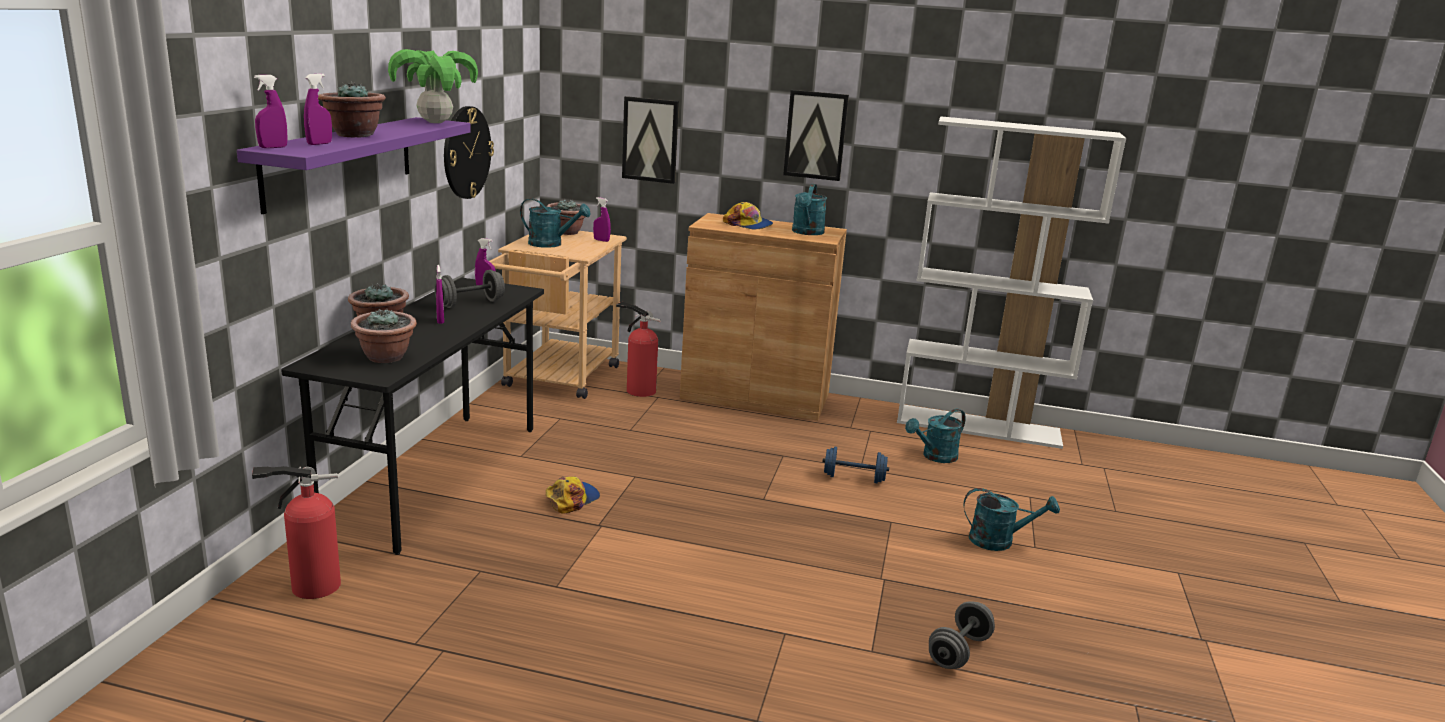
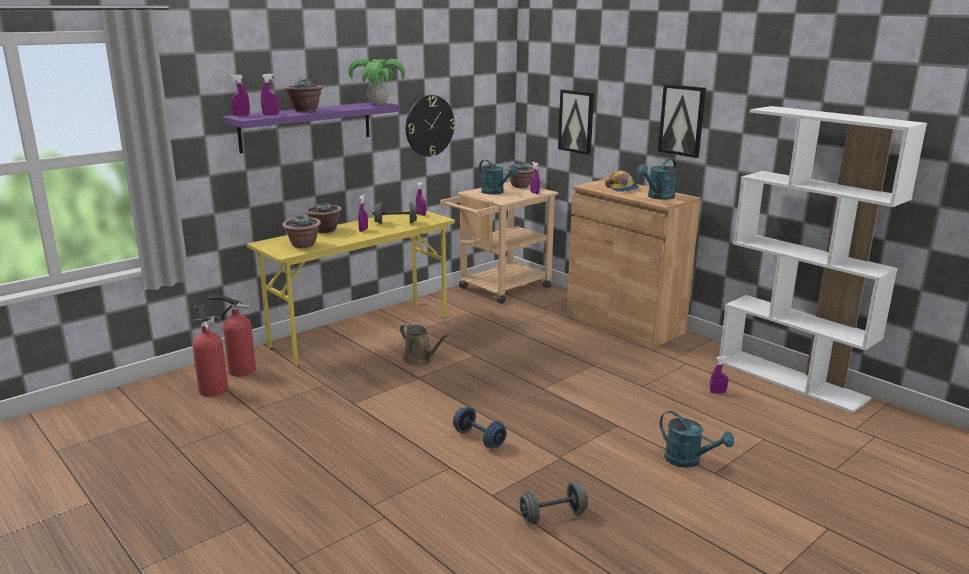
camera: 35 degrees right, 0 degrees up
(436, 477) = (361, 330): black desk -> yellow desk
(572, 499) = (420, 359): cap -> brown watering can
(638, 390) = (544, 304): fire extinguisher -> fire extinguisher (213, 388)
(853, 478) = (627, 391): blue dumbbell -> blue dumbbell (479, 439)
(935, 457) = (717, 392): turquoise watering can -> purple spray bottle

